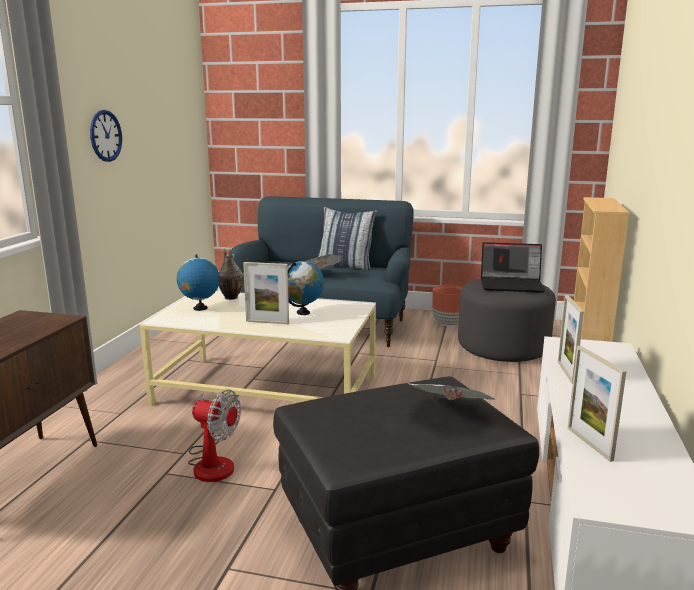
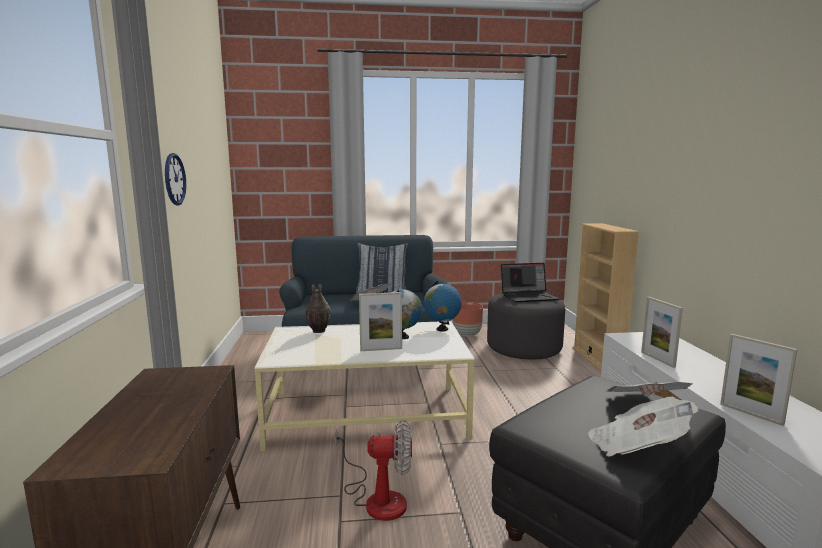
camera: 20 degrees left, 5 degrees down
(200, 308) = (300, 344): globe -> globe (442, 329)
(383, 445) = (636, 448): none -> newspaper

